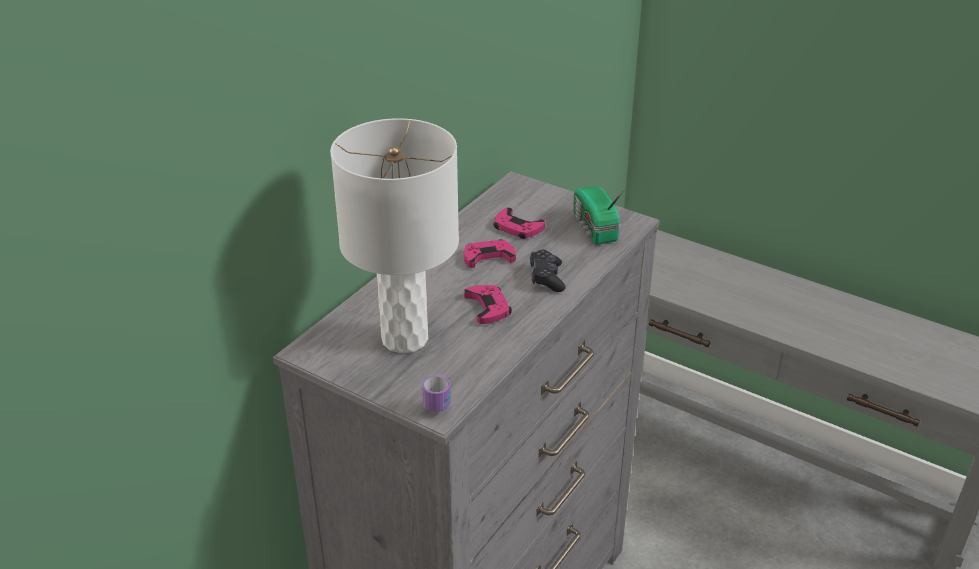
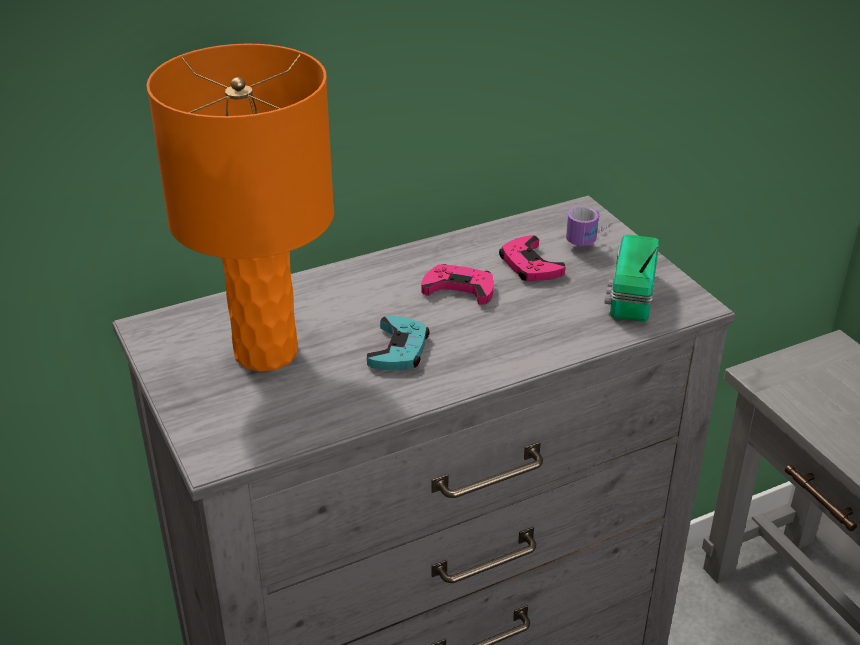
camera: 30 degrees right, 0 degrees up
(405, 339) = (265, 353): white table lamp -> orange table lamp
(441, 398) = (234, 441): mug -> mug (591, 239)
(488, 307) = (399, 349): pink game controller -> turquoise game controller
(546, 278) = (507, 338): black game controller -> none

